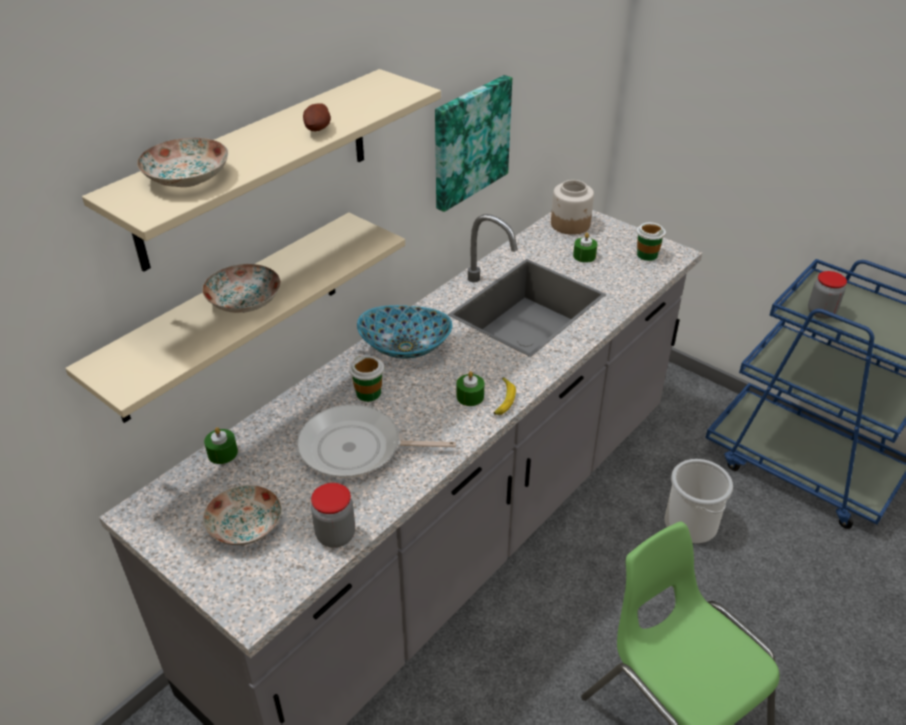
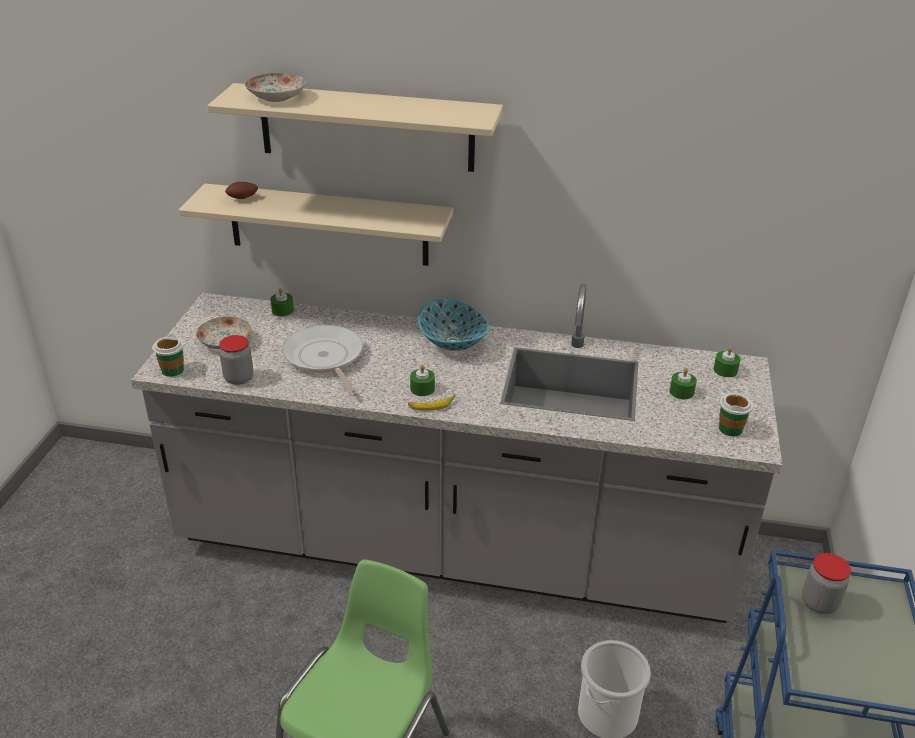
camera: 60 degrees right, 5 degrees down
(245, 301) = (309, 208): plate -> none
(319, 129) = (379, 111): potato -> potato (243, 198)
(368, 393) = (386, 343): cup -> cup (172, 370)
(469, 141) = (614, 219): picture -> none
(571, 224) = (725, 370): jar -> green candle

